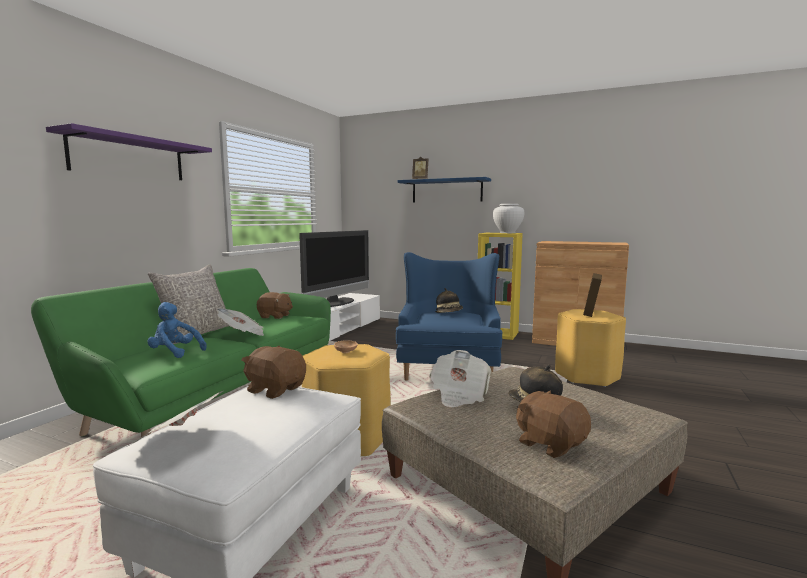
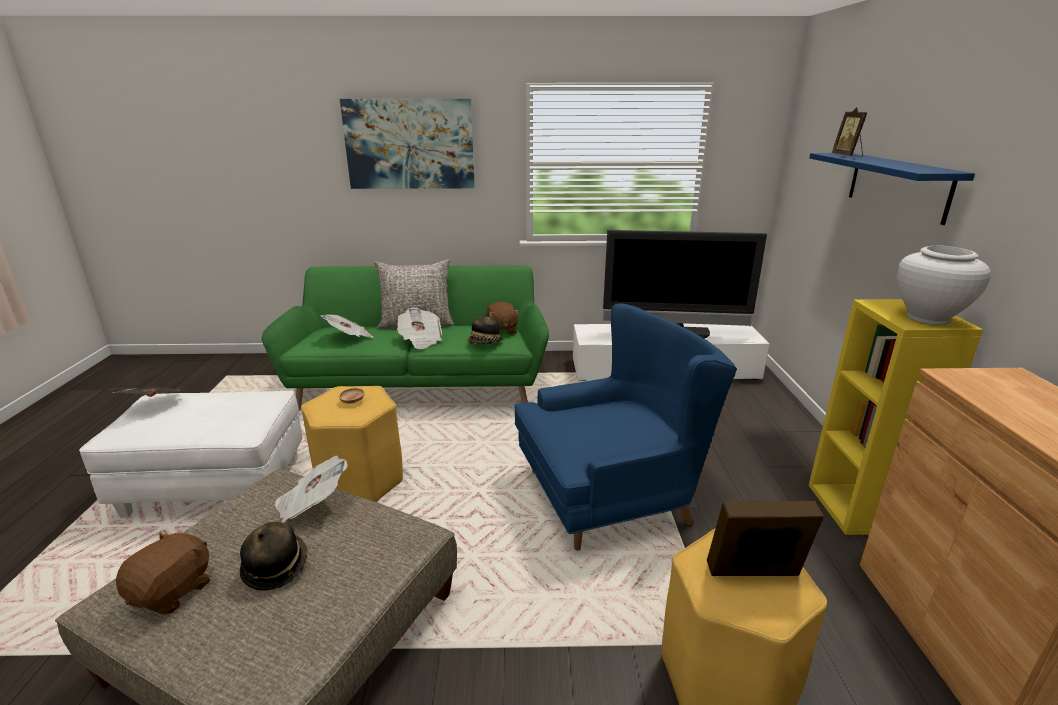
camera: 65 degrees right, 15 degrees up
(129, 158) = (409, 144): purple shelf -> picture
(175, 352) = (350, 338): blue plush toy -> newspaper
(275, 389) = (254, 404): brown plush toy -> none
(449, 313) = (628, 420): hat -> hat (485, 344)

